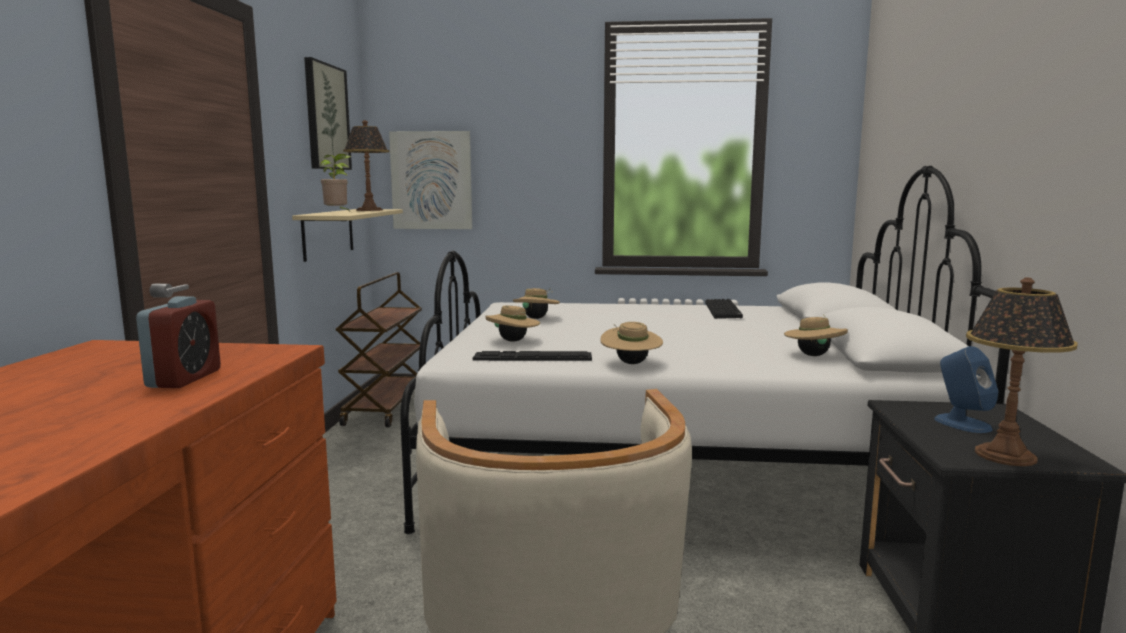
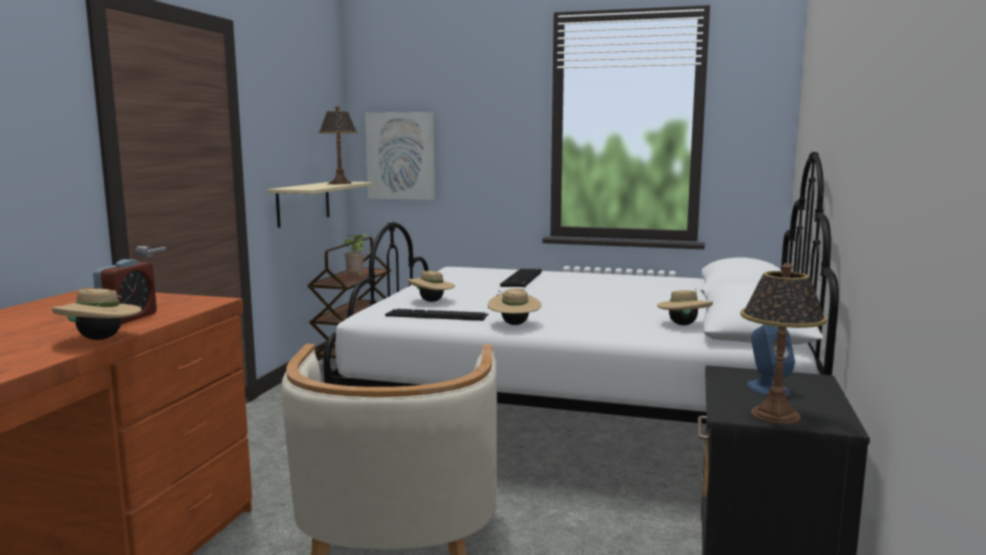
camera: 10 degrees right, 0 degrees up
(326, 117) = (304, 104): picture -> none
(338, 214) = (305, 187): potted plant -> potted plant (356, 278)
(536, 318) = (468, 282): beige hat -> beige hat (101, 339)
(724, 310) = (645, 281): keyboard -> keyboard (523, 280)

